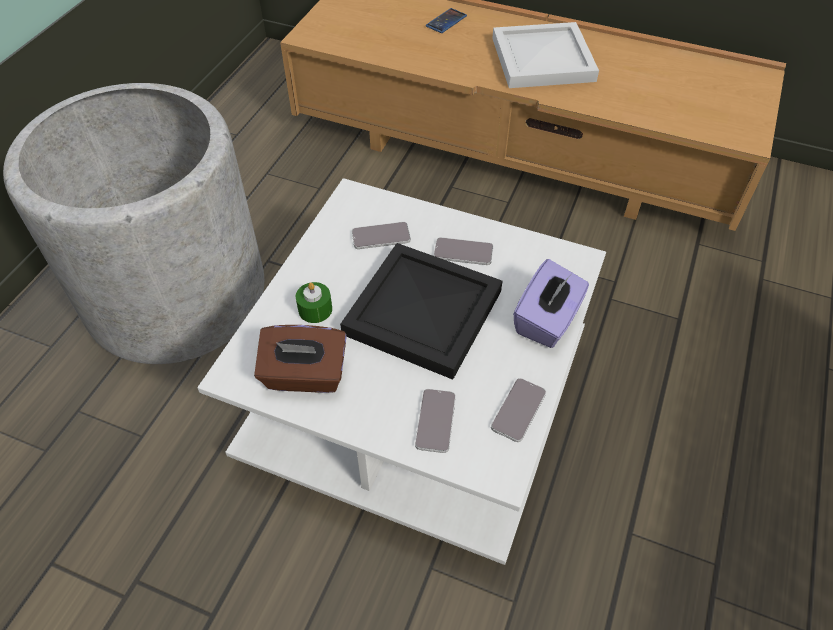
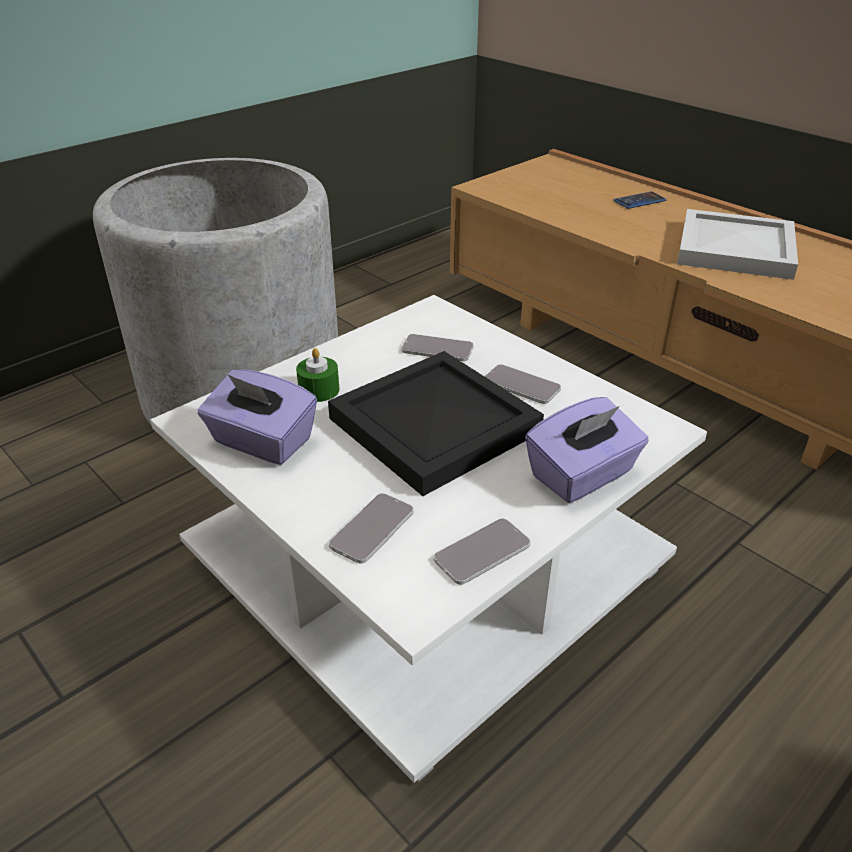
camera: 25 degrees right, 15 degrees down
(305, 376) = (262, 442): brown tissue box -> purple tissue box

